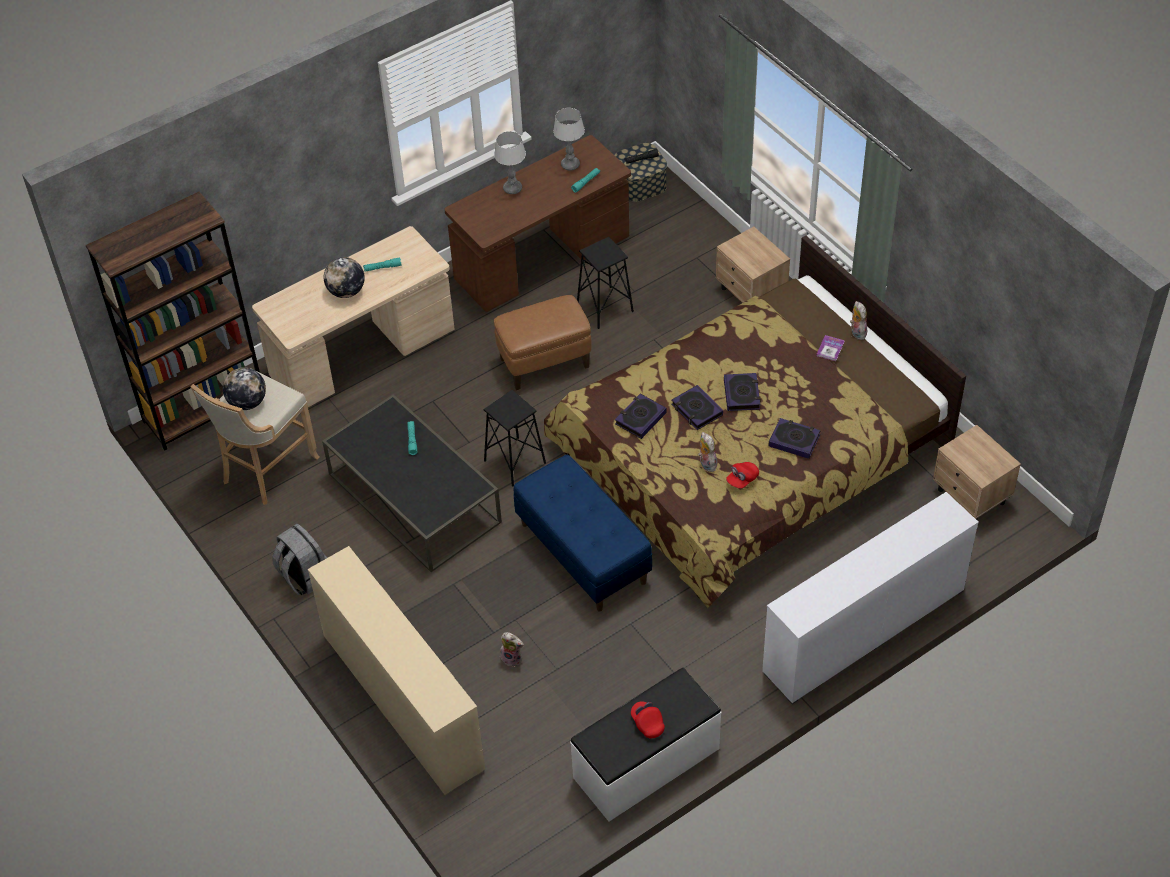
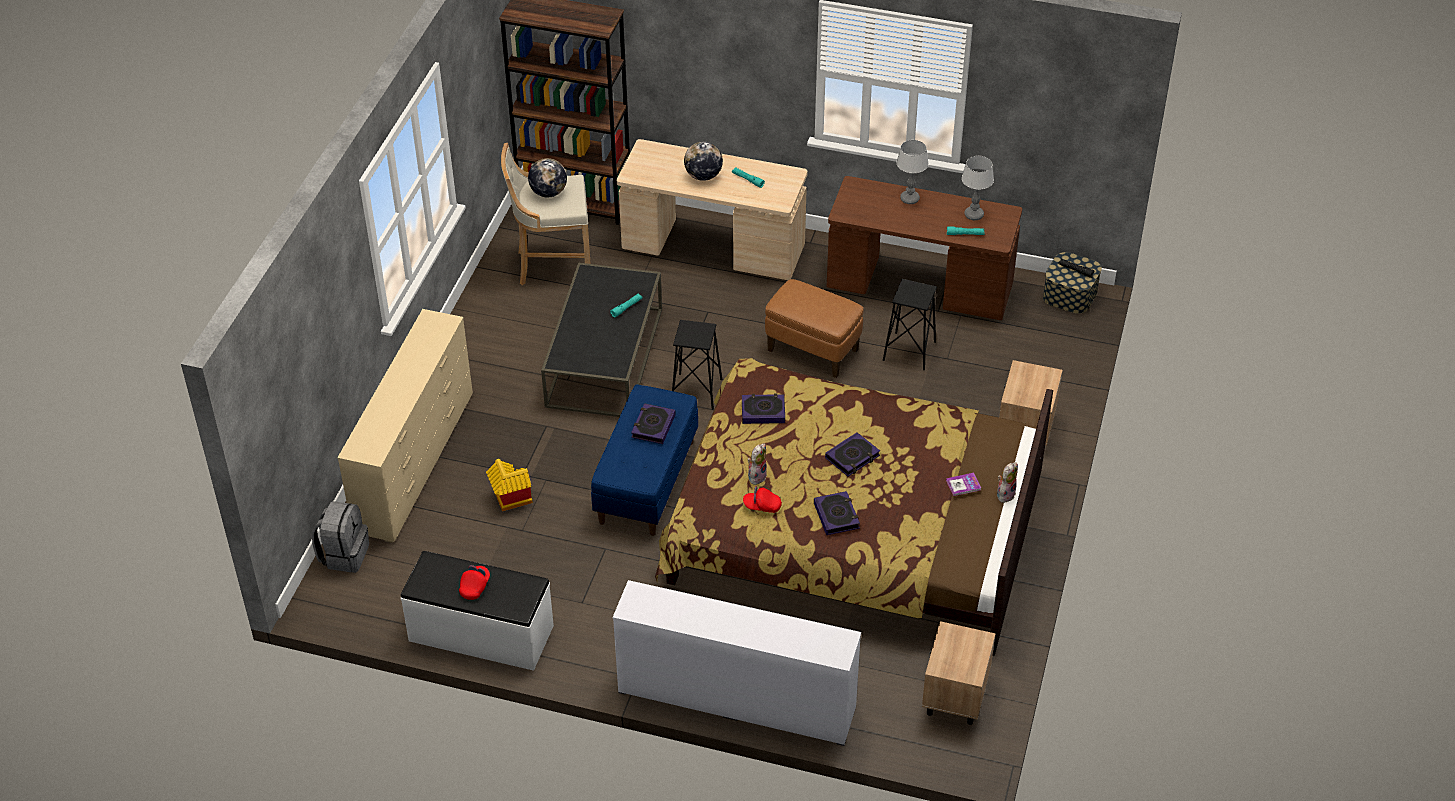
camera: 50 degrees right, 5 degrees down
(304, 576) = (476, 343): grey backpack -> grey backpack (344, 554)
(513, 658) = (509, 499): plush toy -> toy house
(696, 410) = (806, 439): book -> book (653, 426)

